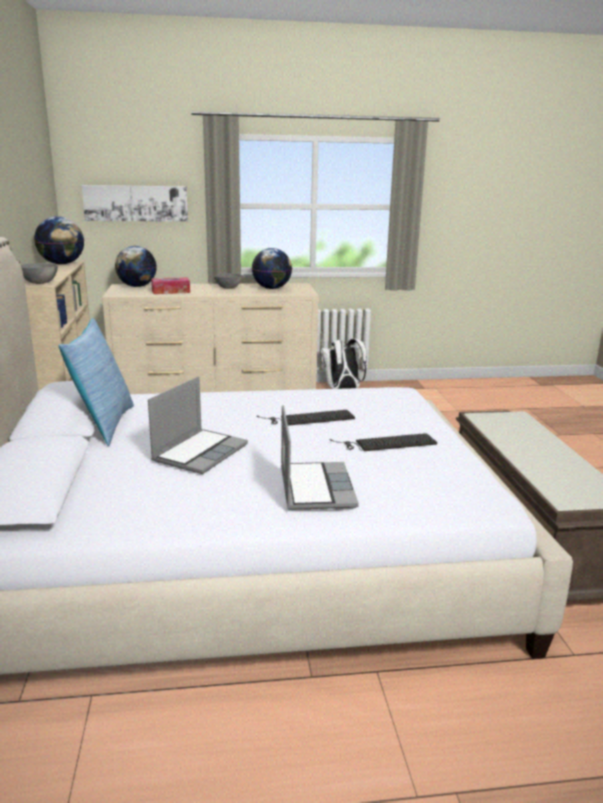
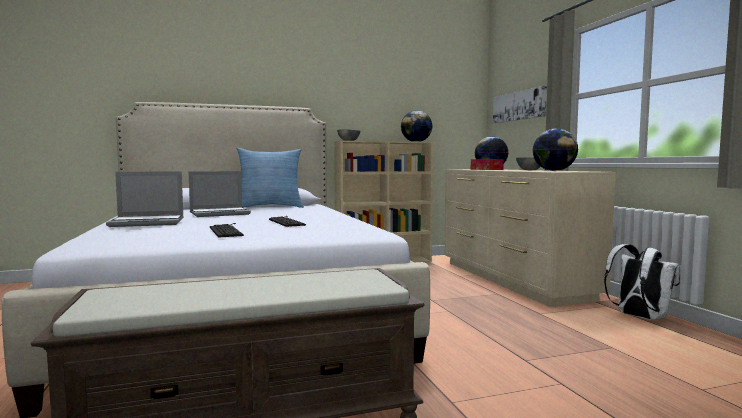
camera: 80 degrees right, 15 degrees down
(200, 452) = (220, 213): laptop -> laptop turned 45 degrees counterclockwise

